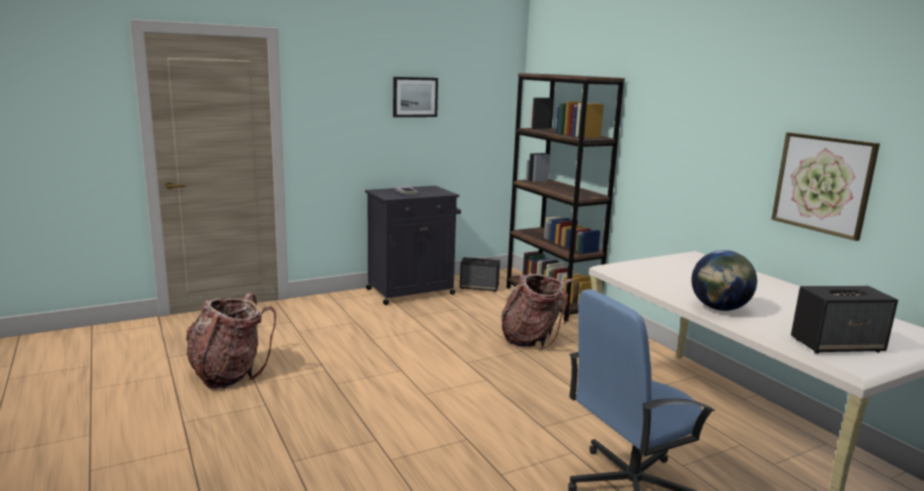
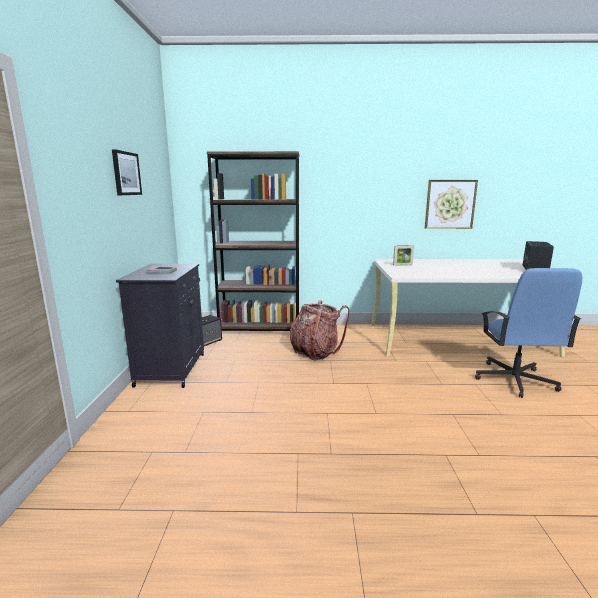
camera: 60 degrees left, 0 degrees up
(228, 374) = (251, 532): backpack -> none
(670, 264) = (402, 265): none -> picture frame
(719, 308) = (483, 272): globe -> none

